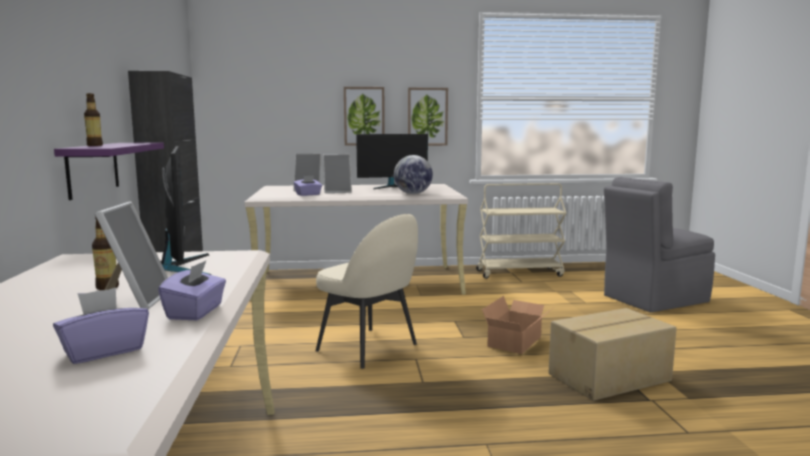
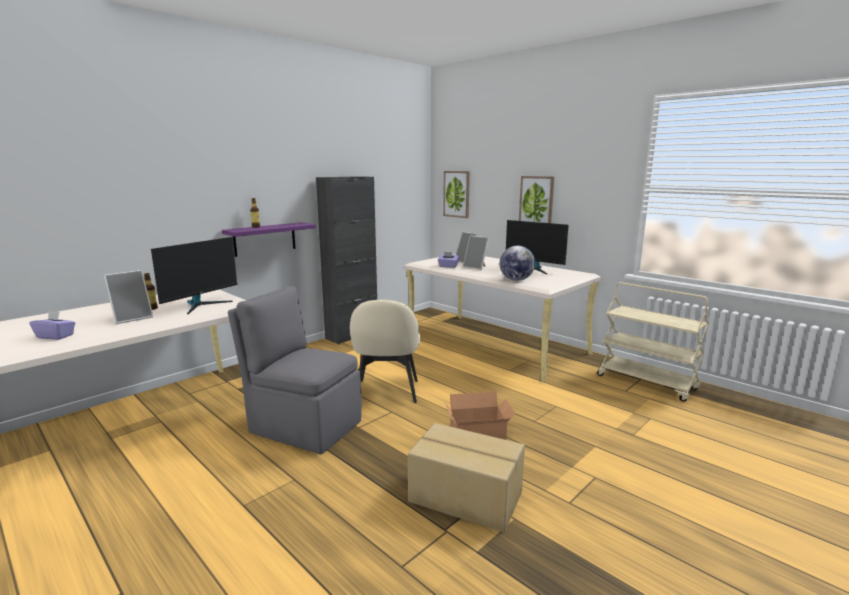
camera: 50 degrees right, 5 degrees up
(196, 312) = (118, 330): purple tissue box -> none
(427, 116) = (590, 206): picture -> picture (457, 194)
(653, 299) = (726, 467): grey chair -> grey chair (304, 426)

